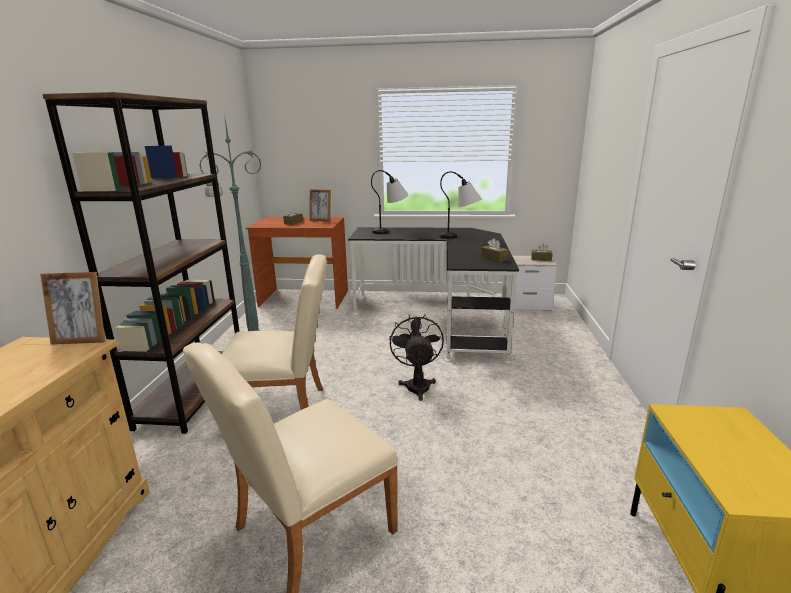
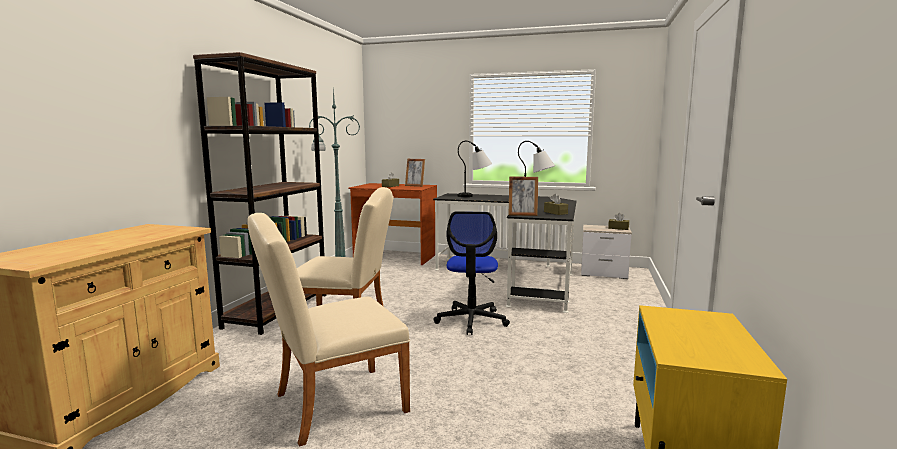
camera: 10 degrees right, 10 degrees down
(82, 340) = (186, 226): picture frame -> picture frame (522, 215)
(417, 385) = (471, 320): black fan -> office chair

